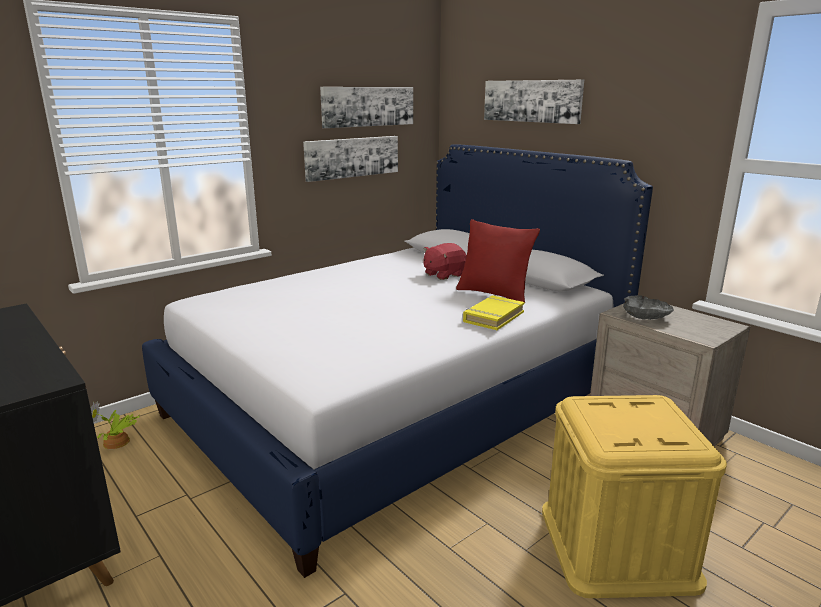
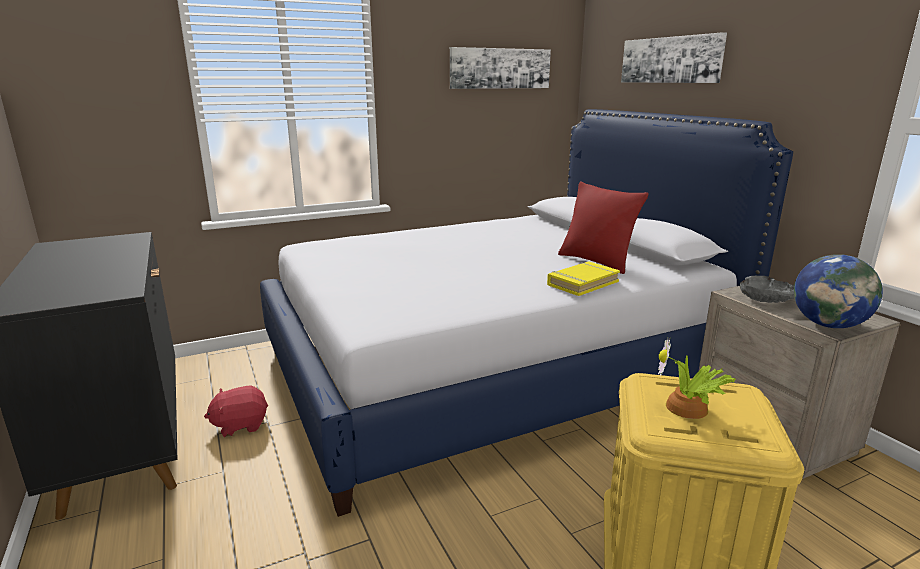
camera: 15 degrees right, 0 degrees up
(117, 442) = (229, 368): potted plant -> potted plant (689, 409)
(352, 157) = (480, 119): picture -> none
(443, 275) = (553, 240): red plush toy -> red plush toy (240, 425)
(701, 335) = (828, 325): none -> globe

